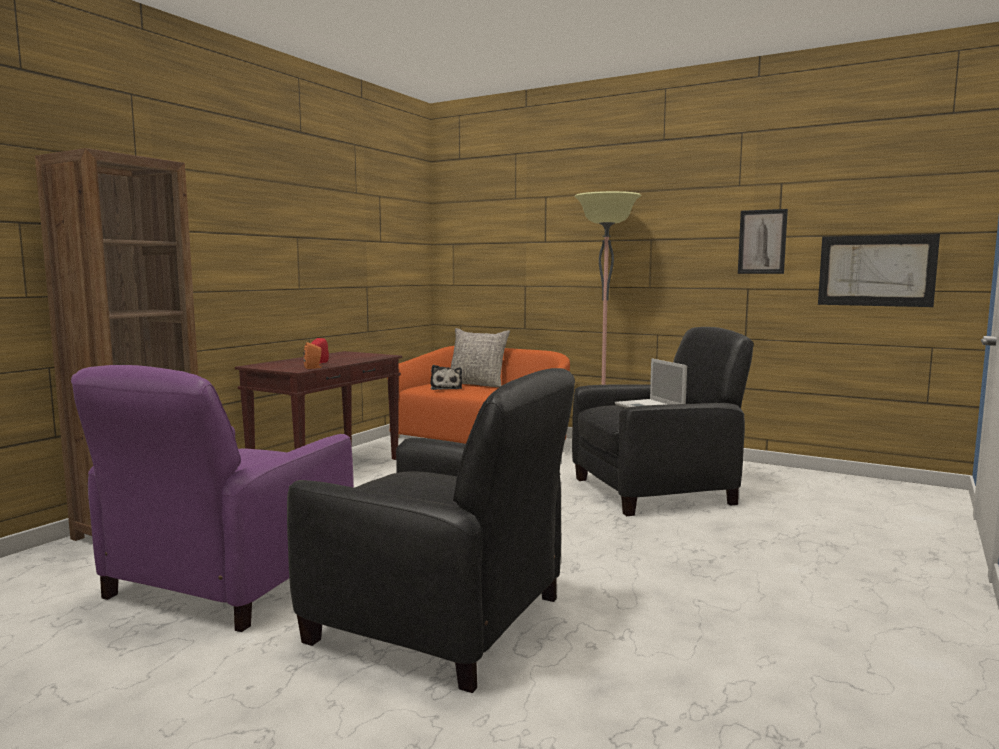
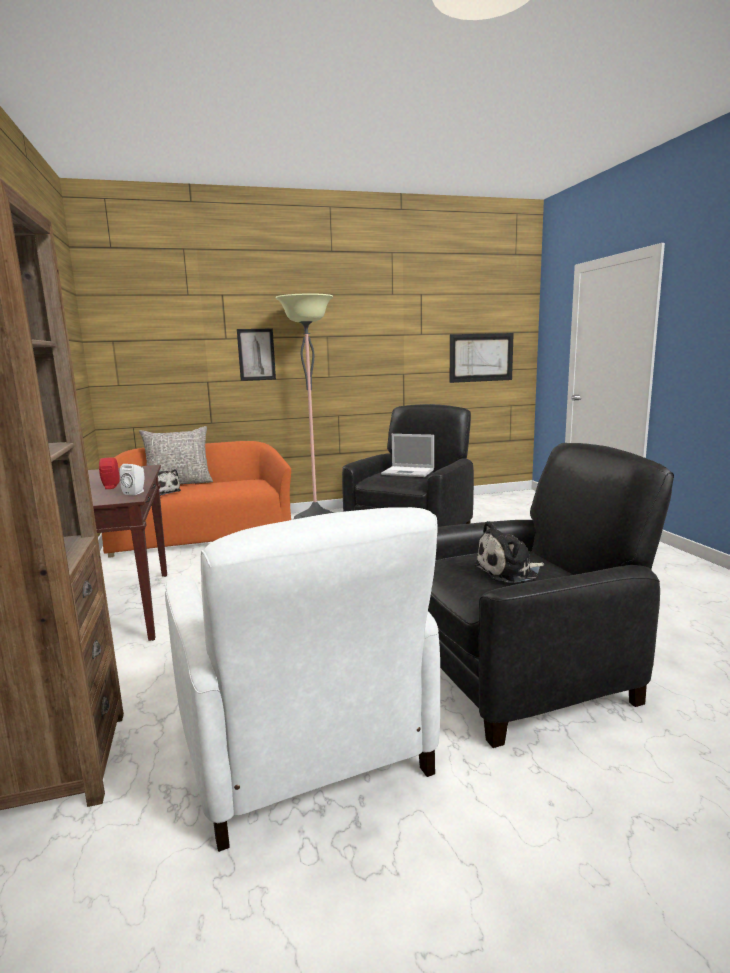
camera: 45 degrees left, 5 degrees up
(229, 580) = (303, 745): purple armchair -> white armchair
(314, 368) = (136, 493): orange speaker -> white speaker
(412, 490) = (509, 571): none -> plush toy
(762, 242) = (411, 338): picture -> picture (256, 354)

